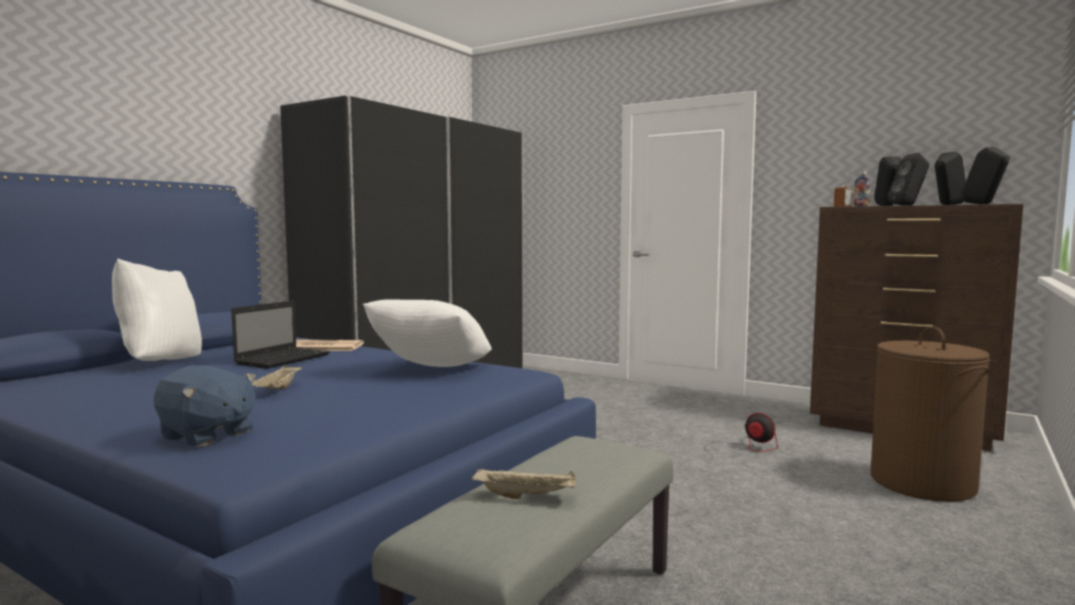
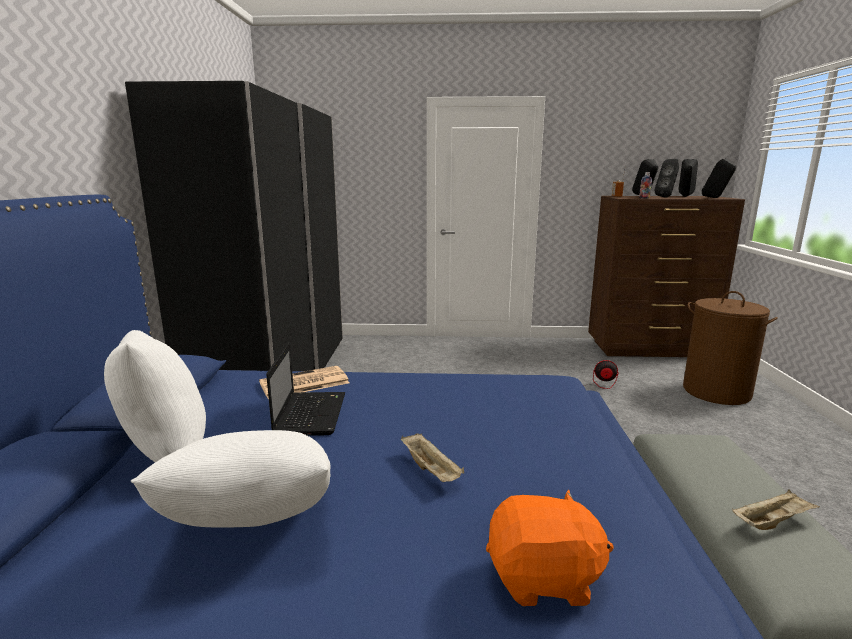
camera: 30 degrees left, 10 degrees up
(207, 435) = (544, 578): blue plush toy -> orange plush toy
(431, 370) = (487, 397): white pillow -> white pillow (252, 527)

